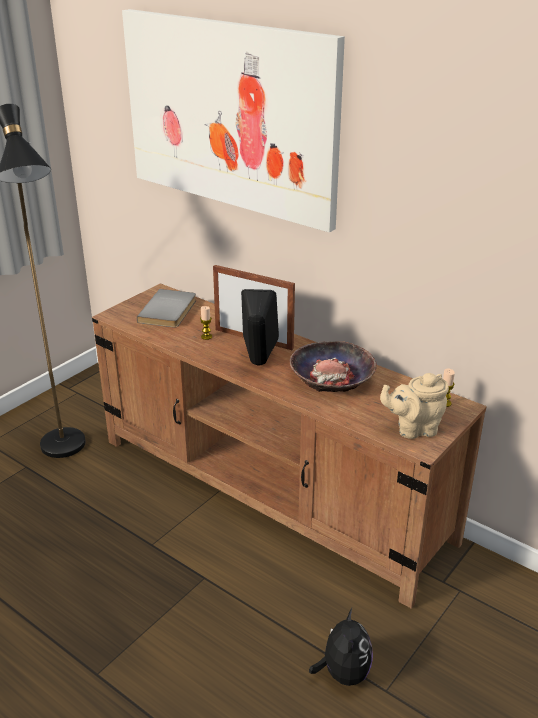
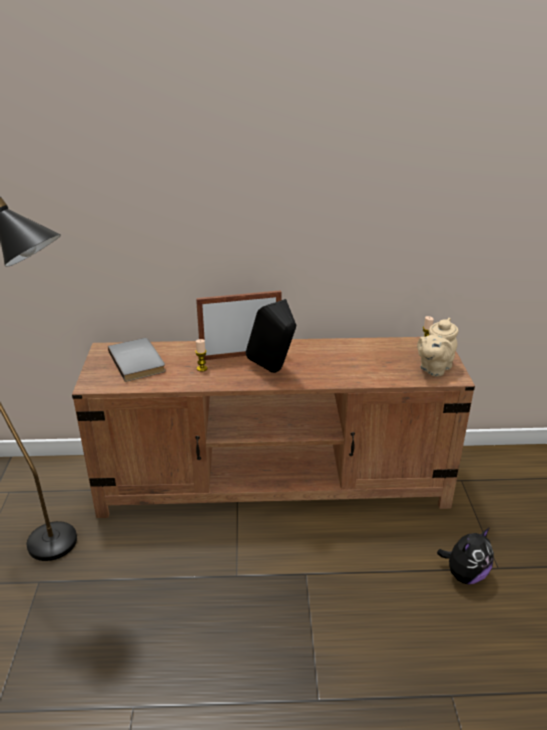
camera: 40 degrees left, 0 degrees up
(229, 115) = (171, 153): picture -> none
(332, 378) = (337, 359): bowl -> none
(343, 673) = (464, 574): plush toy -> plush toy turned 90 degrees clockwise

